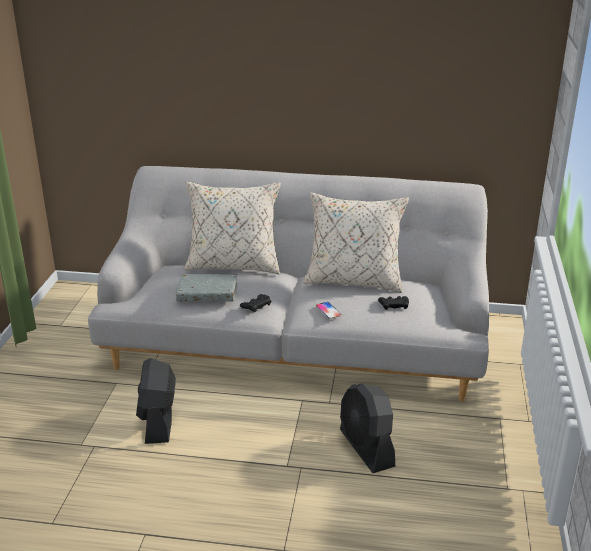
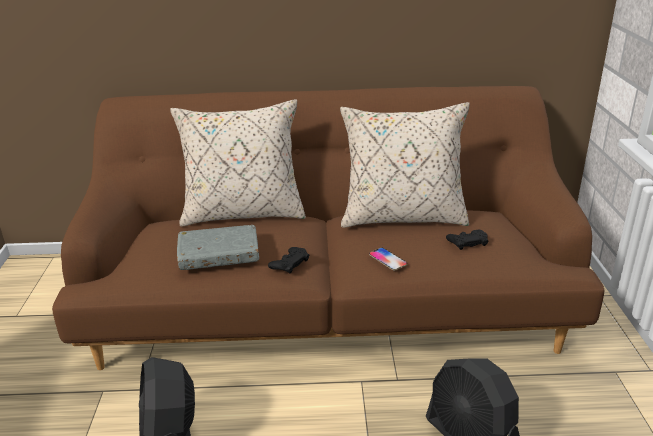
camera: 10 degrees left, 0 degrees up
(295, 344) = (328, 304): grey sofa -> brown sofa

